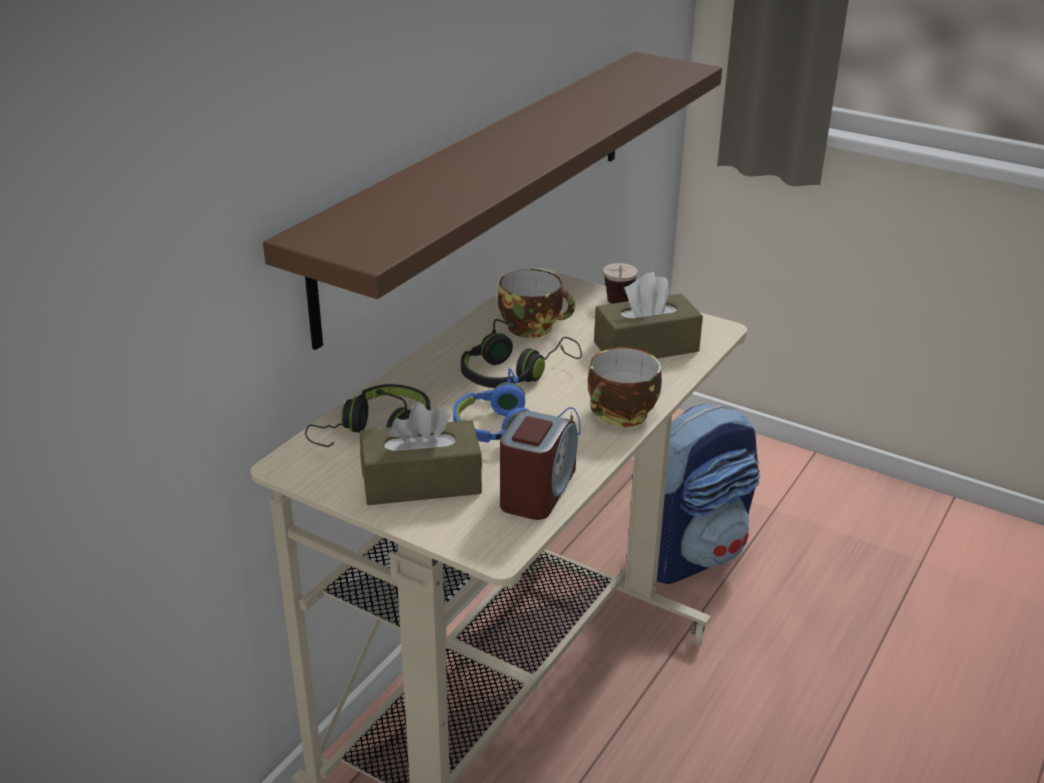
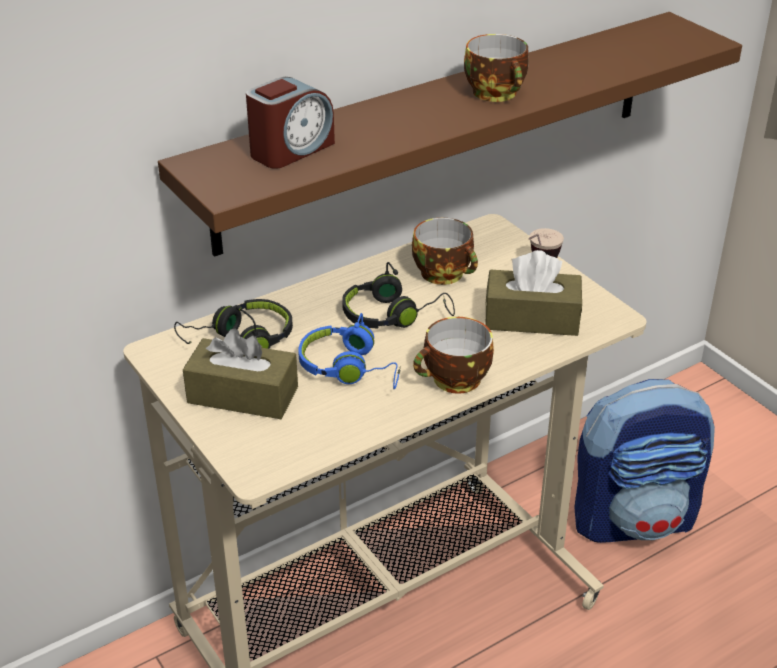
camera: 25 degrees right, 5 degrees up
(537, 490) = (329, 430): alarm clock -> alarm clock (291, 150)
(553, 131) = (498, 93): none -> cup

